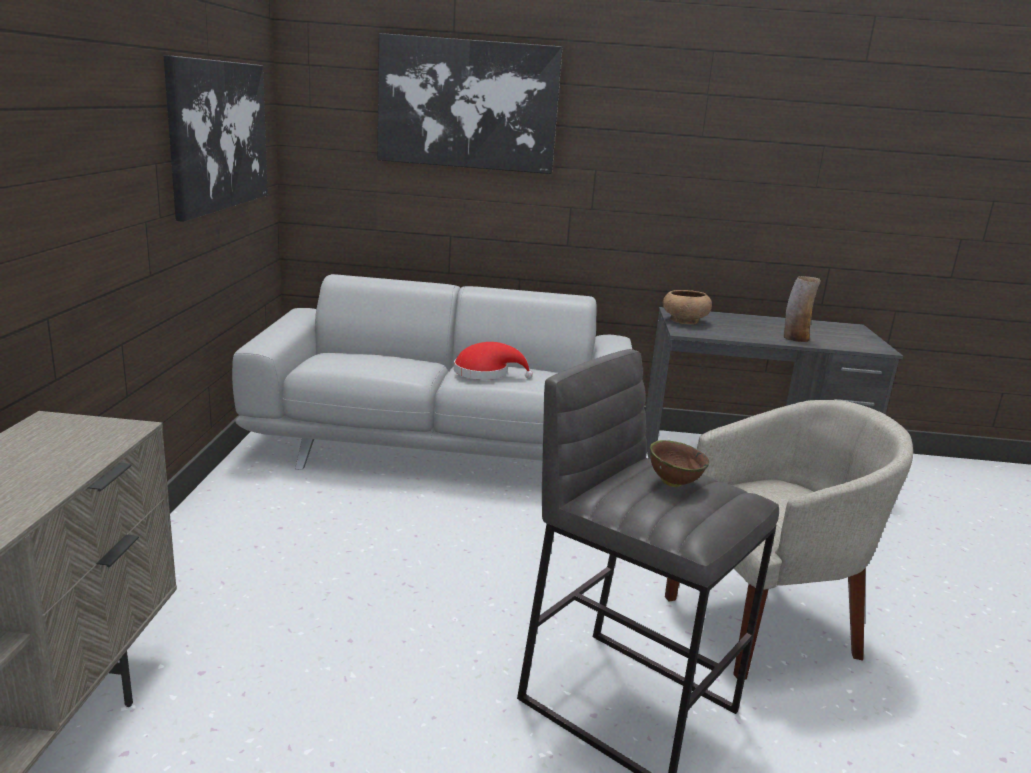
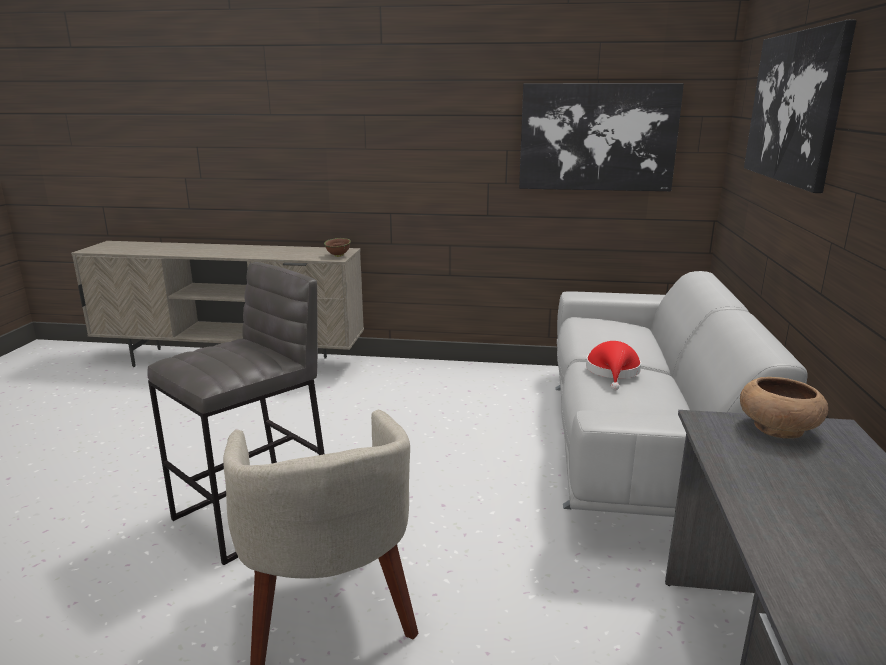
camera: 95 degrees right, 0 degrees up
(673, 482) = (230, 353): brown bowl -> brown bowl (338, 256)
(795, 338) = (782, 522): vase -> none

